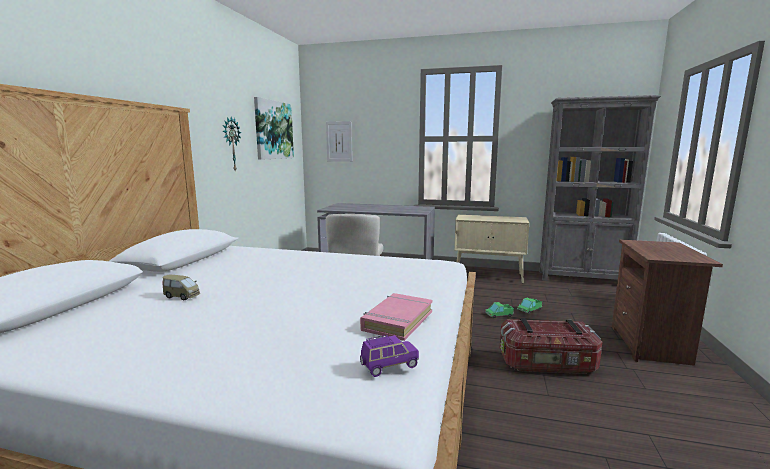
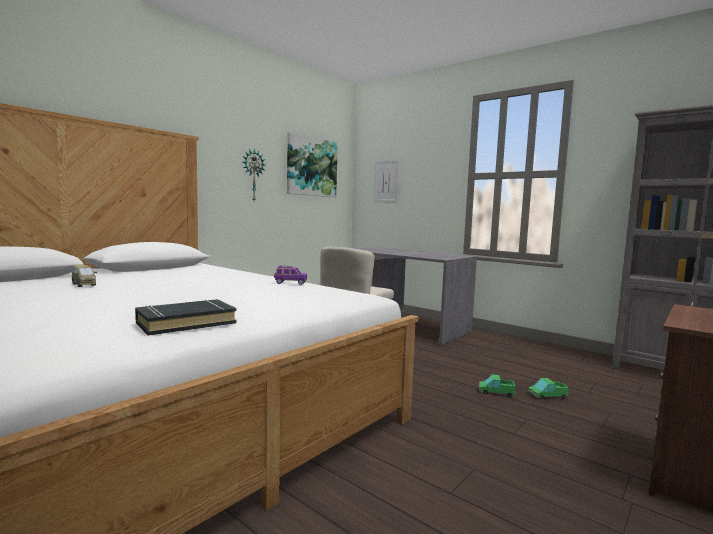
camera: 25 degrees right, 5 degrees down
(388, 366) = (76, 346): purple toy car -> purple toy car (290, 283)
(397, 321) = (186, 323): pink book -> black book
(489, 276) = (535, 351): beige cabinet -> none
(547, 364) = (494, 459): storage box -> none

